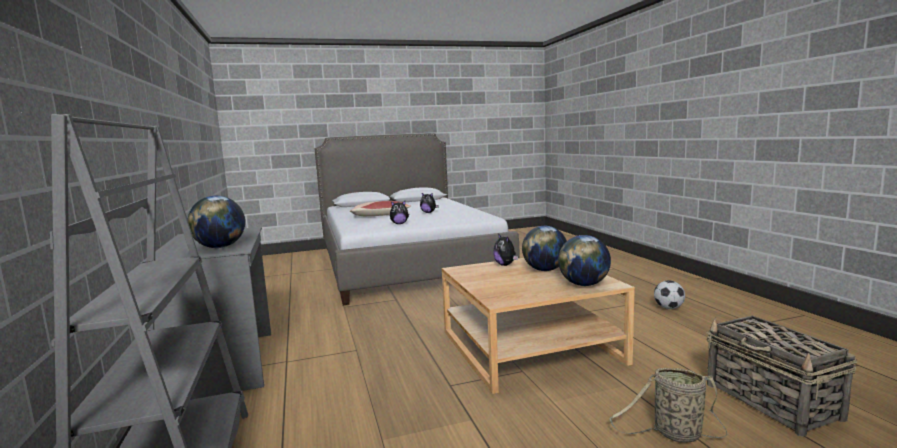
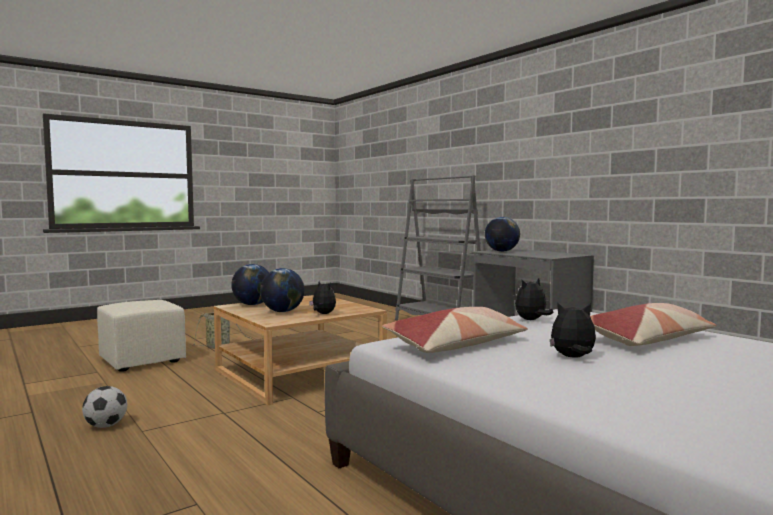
camera: 160 degrees right, 5 degrees down
(462, 216) = (457, 344): none -> pillow
(772, 402) = (141, 361): basket -> beige ottoman

